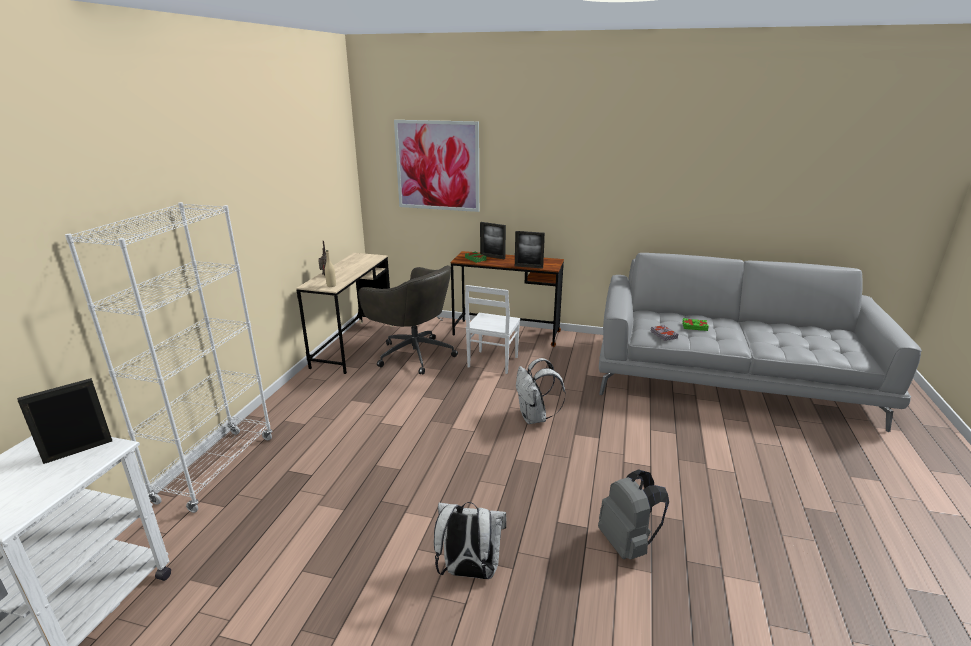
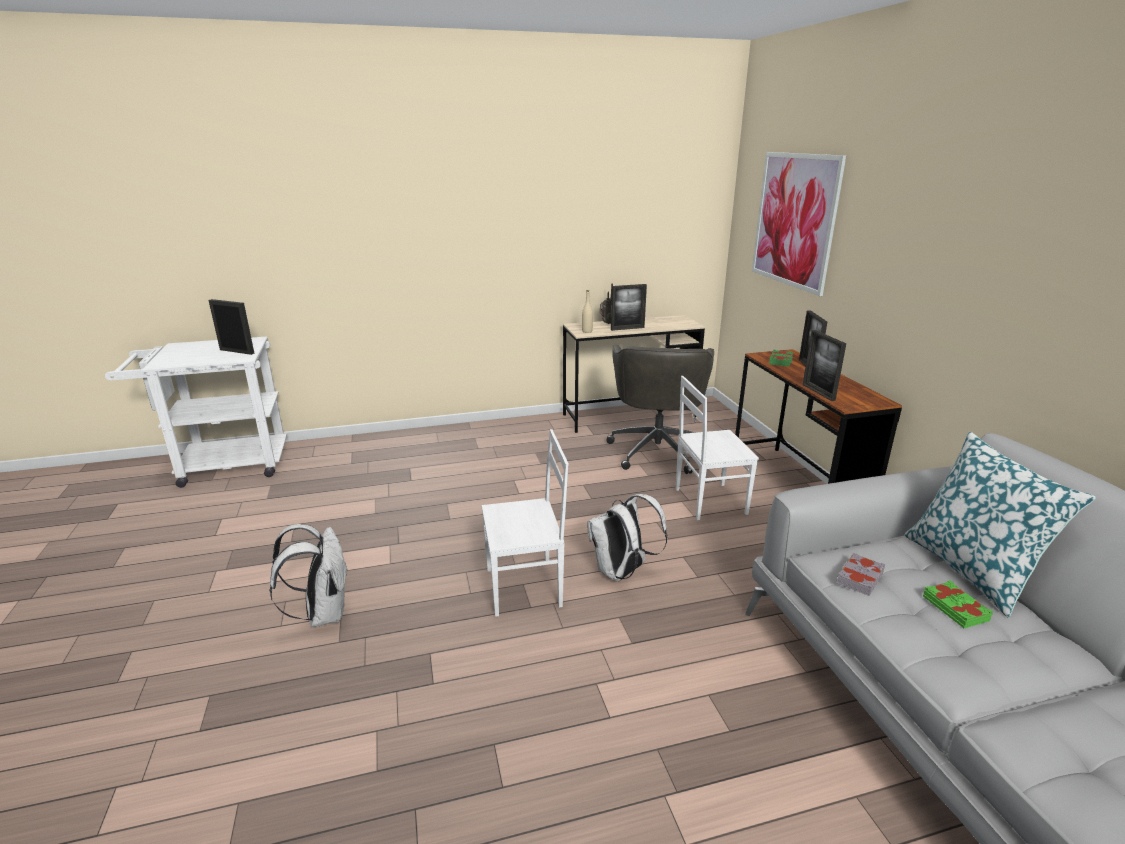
camera: 60 degrees right, 0 degrees up
(216, 469) = (392, 441): white bookcase -> none
(349, 273) = (627, 328): none -> picture frame
(520, 459) = (525, 588): none -> white chair
(627, 543) = (421, 731): grey backpack -> none
(671, 313) = (971, 569): none -> pillow

